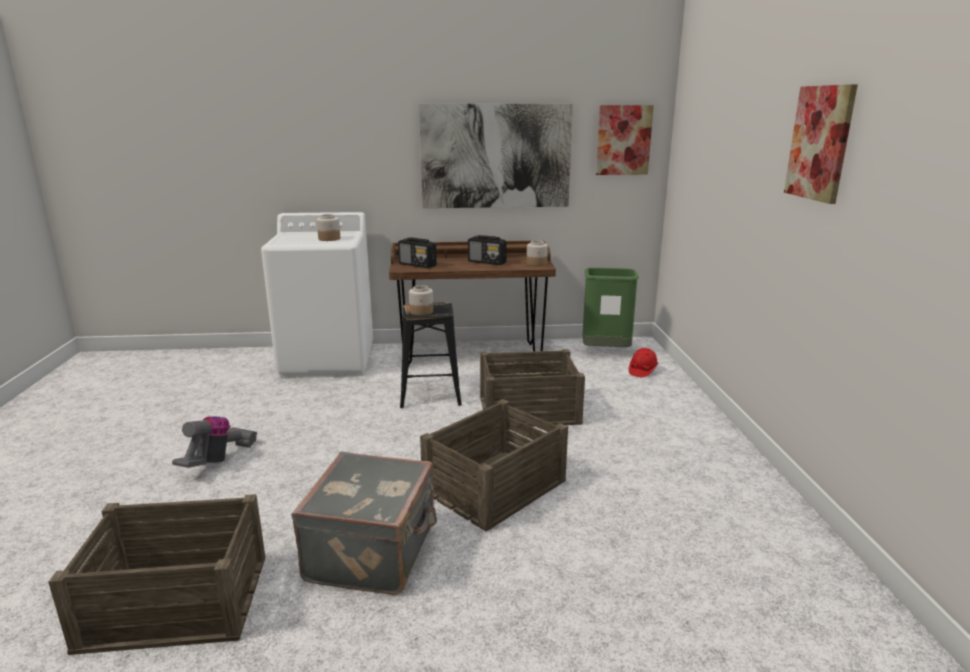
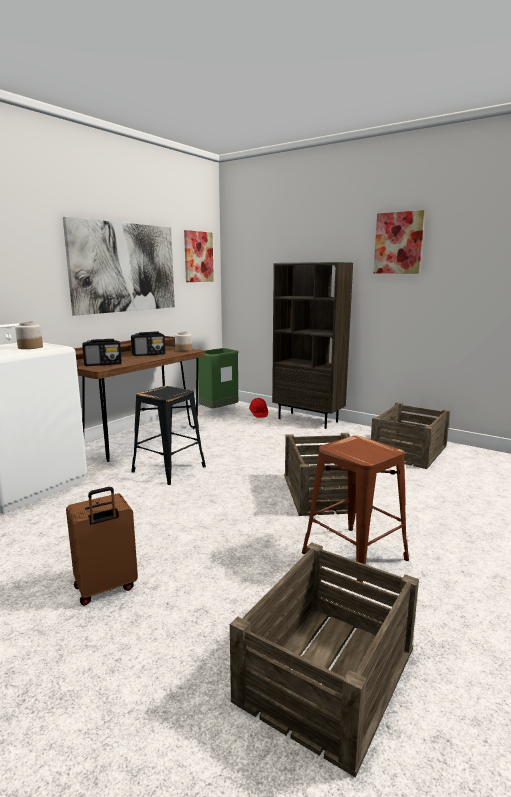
camera: 50 degrees left, 5 degrees down
(218, 460) = (106, 588): vacuum cleaner -> brown suitcase
(374, 552) = (353, 556): grey suitcase -> brown stool
(421, 312) = (166, 394): jar -> none
(529, 410) = (250, 452): crate -> crate (409, 451)
(685, 402) = (308, 420): none -> brown bookcase

